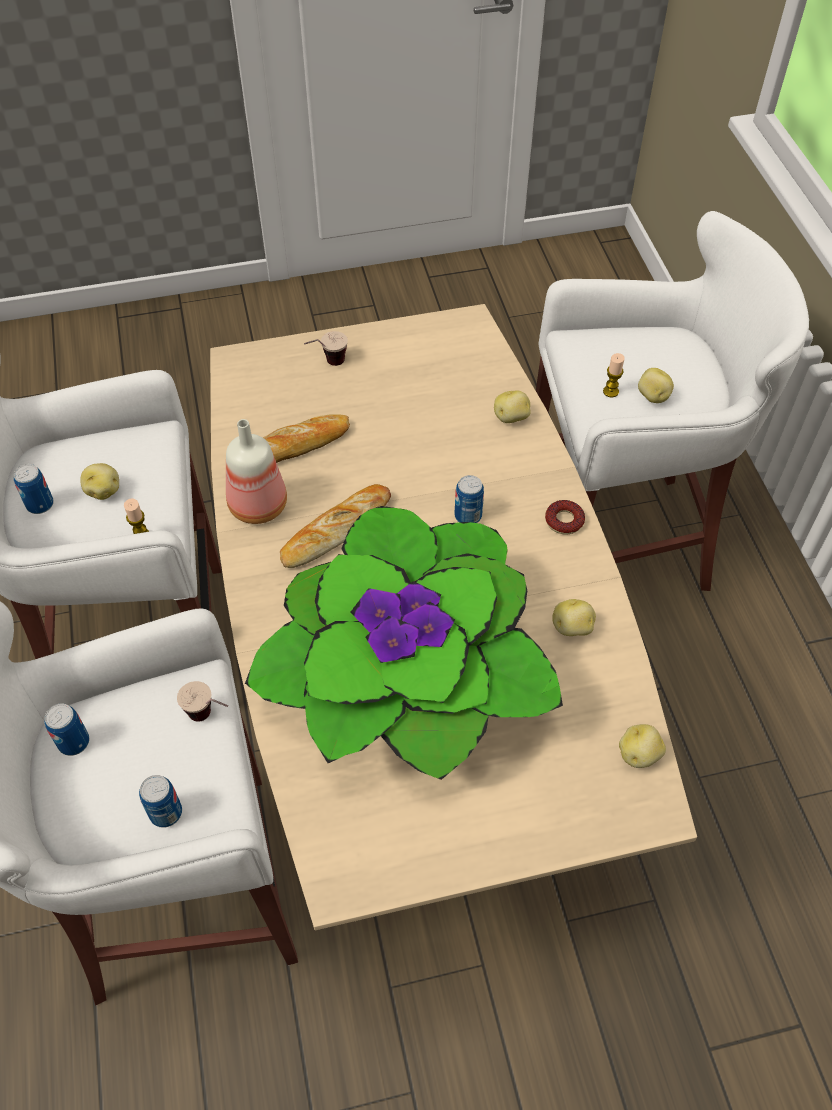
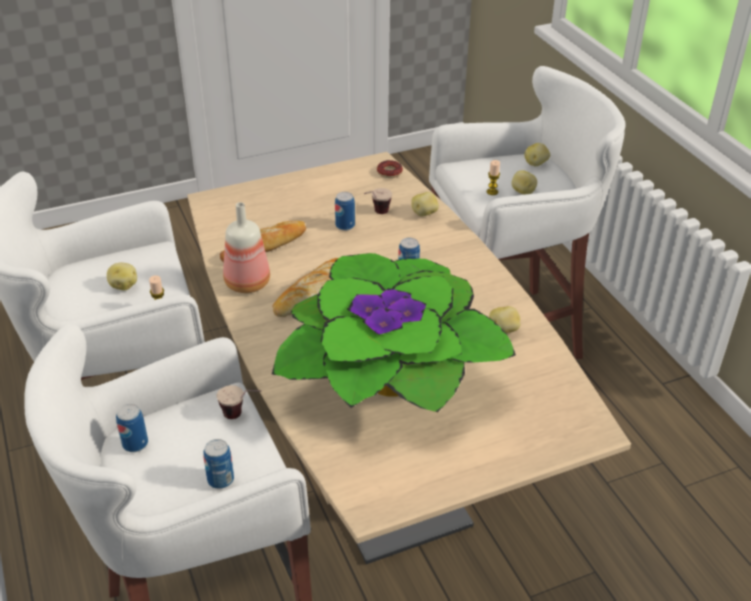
camera: 10 degrees left, 15 degrees down
(40, 504) = (74, 299): can -> can (345, 226)
(327, 365) = (279, 196): cup -> cup (376, 214)
(564, 521) = (480, 269): donut -> donut (389, 172)
(639, 754) = (574, 399): potato -> potato (536, 163)

